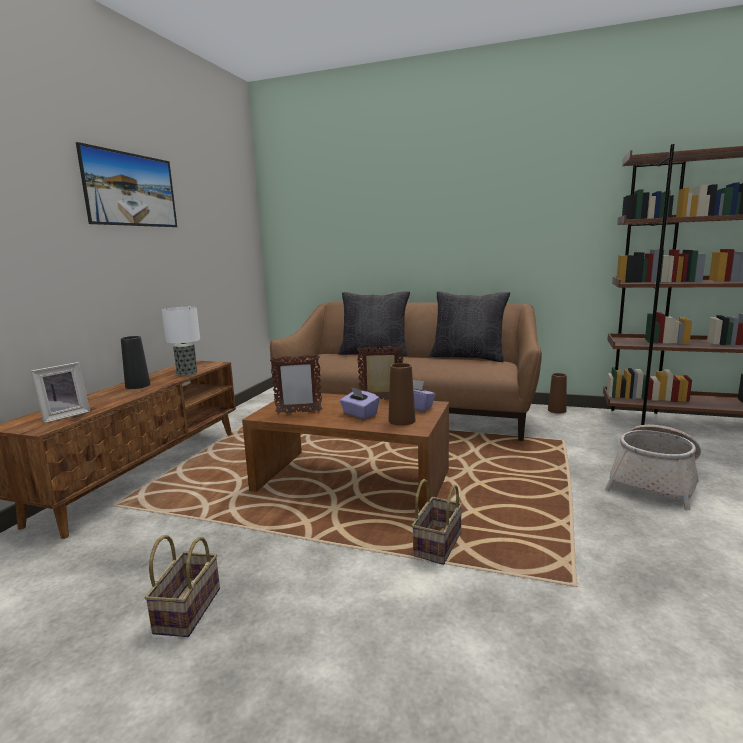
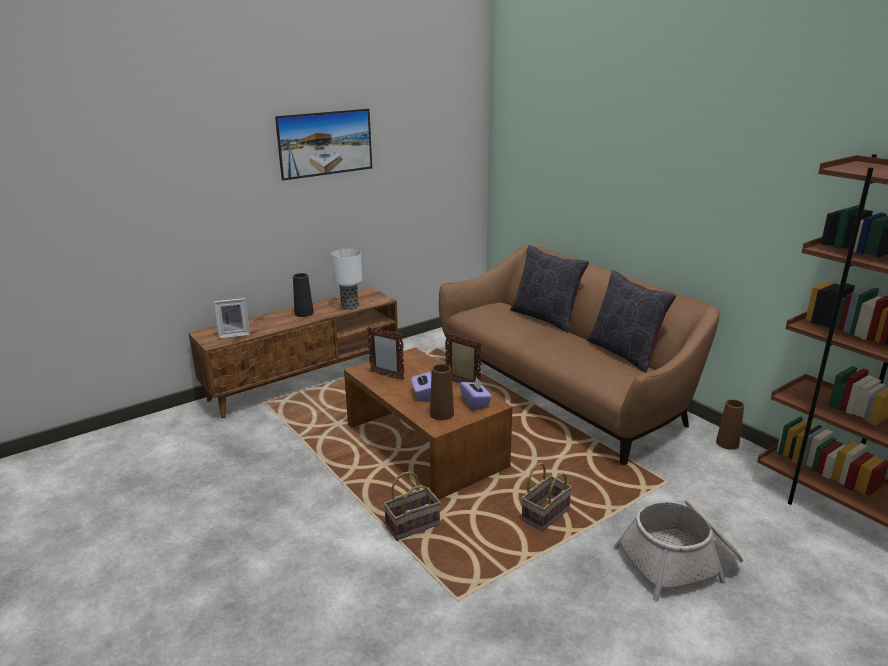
camera: 35 degrees right, 10 degrees up
(187, 609) = (236, 495): basket -> basket (545, 514)

